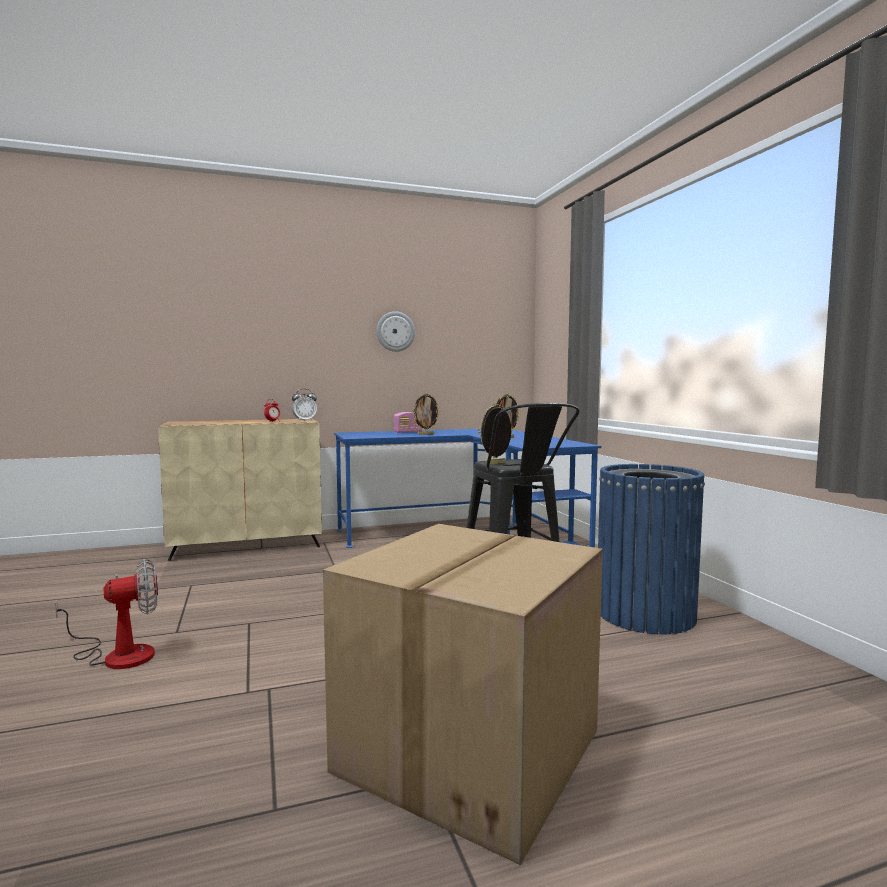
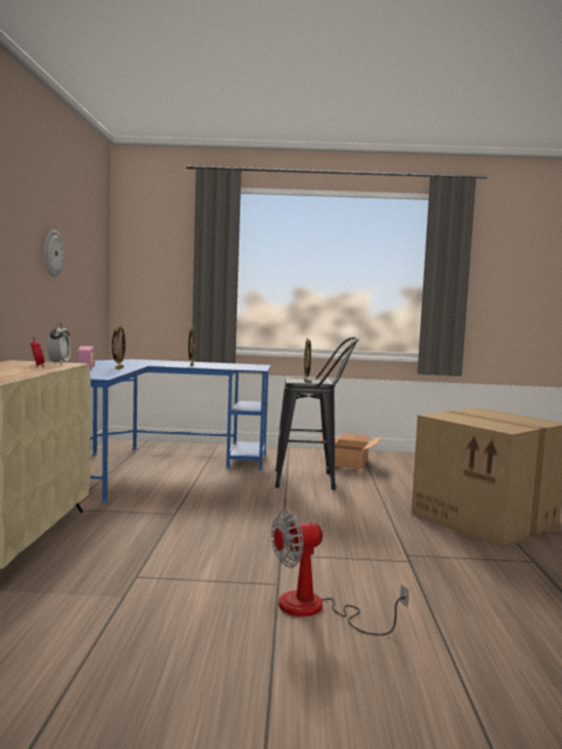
camera: 70 degrees left, 0 degrees up
(118, 655) = (316, 610): fan -> fan turned 105 degrees counterclockwise
(645, 614) = (350, 463): blue trash can -> cardboard box

